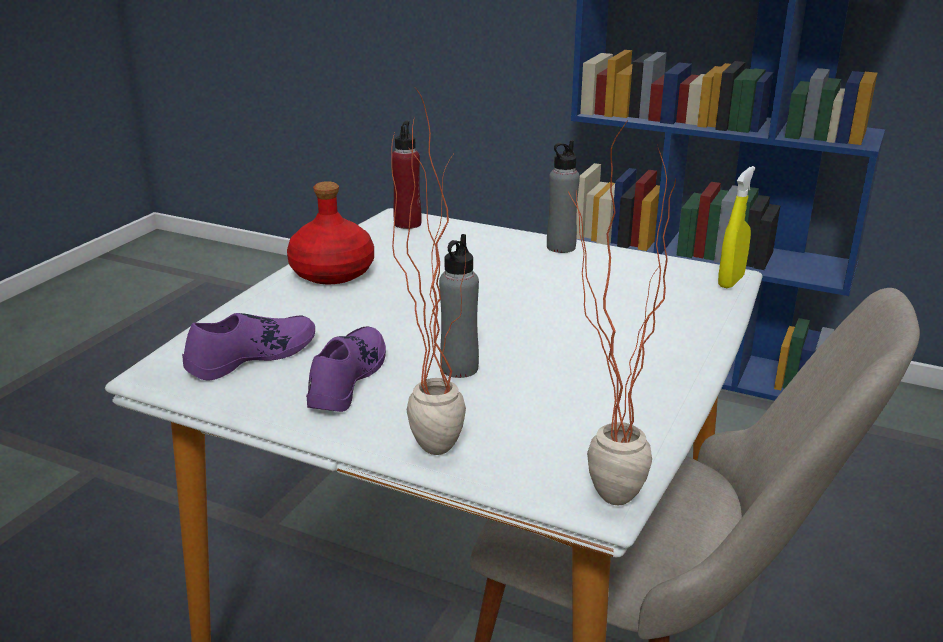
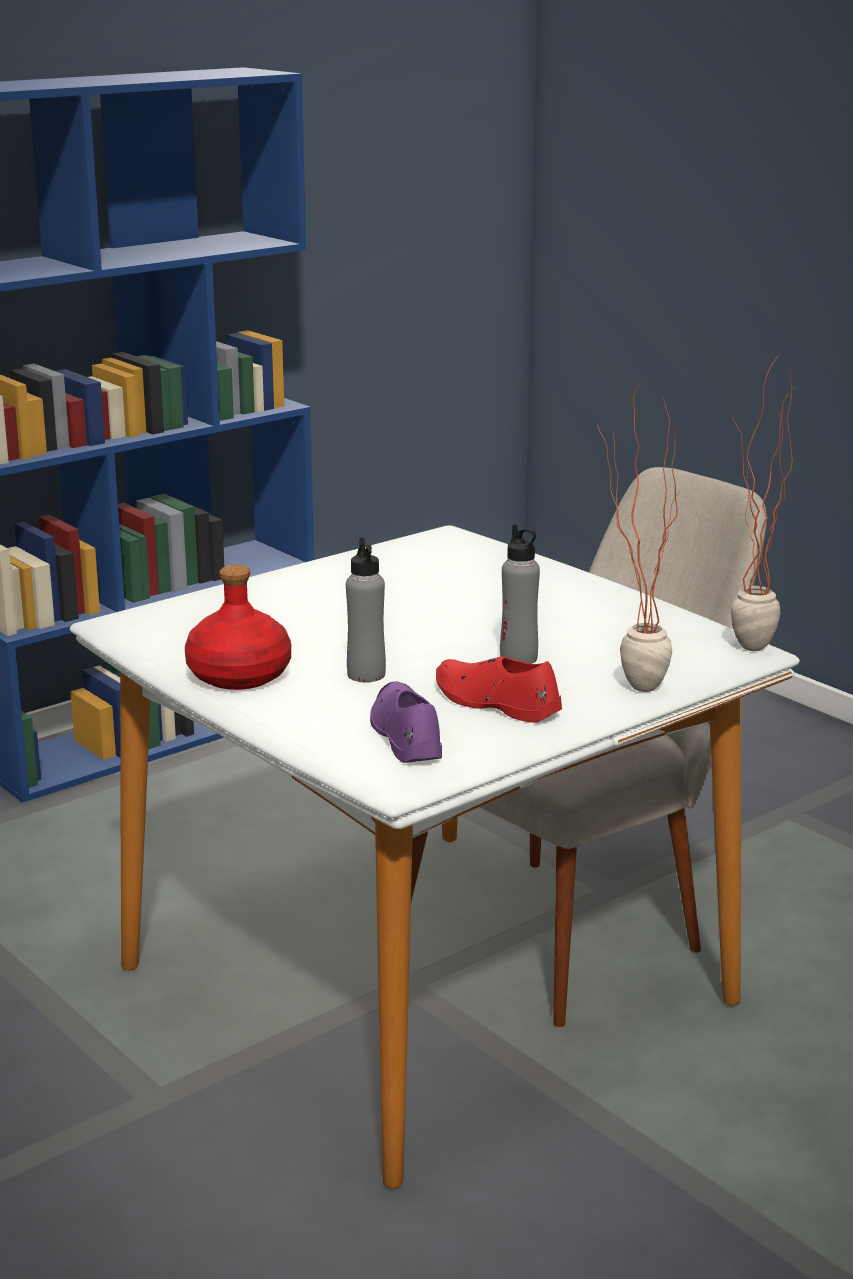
camera: 65 degrees left, 5 degrees down
(346, 379) = (495, 702): purple shoe -> red shoe
(407, 223) = (144, 622): red bottle -> none
(560, 247) = (306, 574): grey bottle -> grey bottle (366, 675)
(731, 281) = (460, 537): yellow spray bottle -> none

